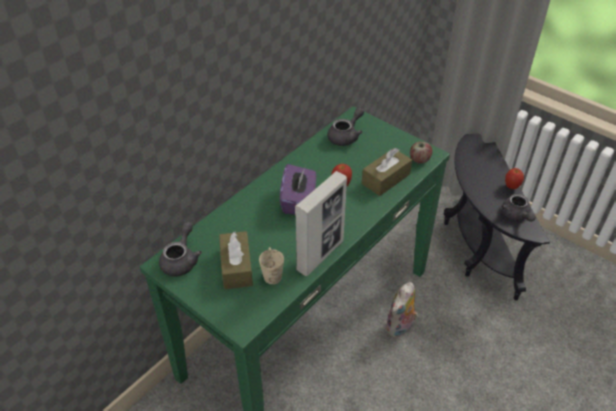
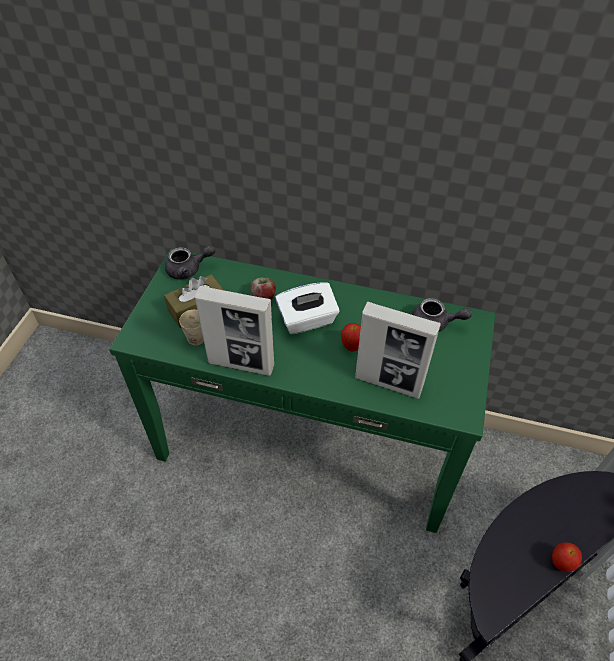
camera: 65 degrees right, 5 degrees up
(298, 201) = (307, 320): purple tissue box -> white tissue box
(385, 179) = (388, 383): brown tissue box -> picture frame
(400, 328) = (344, 533): plush toy -> none
(419, 159) = (445, 406): apple -> apple (263, 297)
(516, 215) = (507, 583): grey teapot -> none

